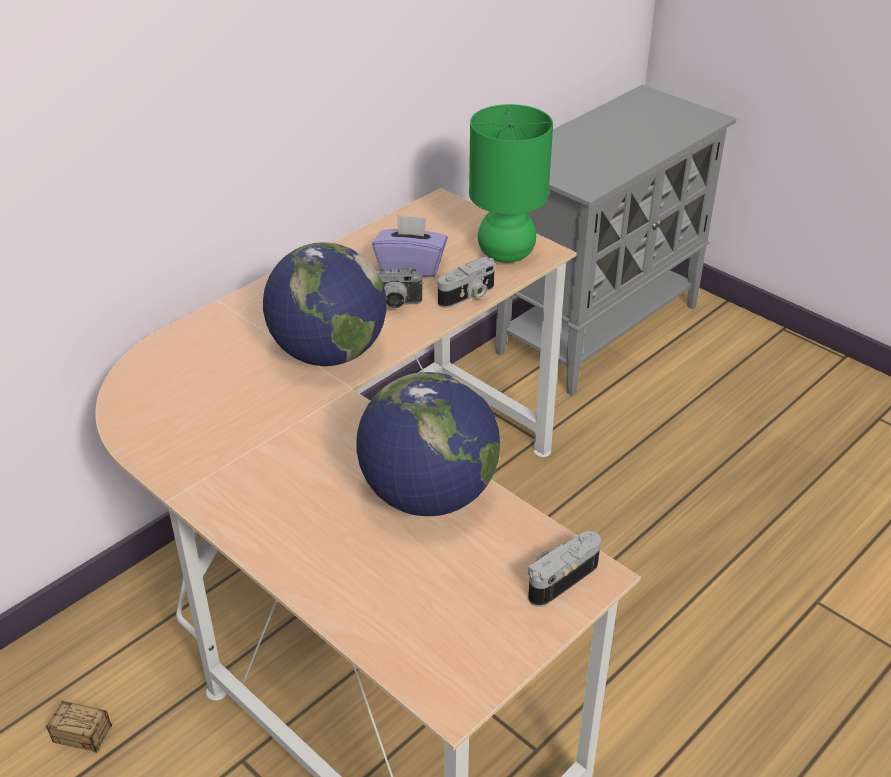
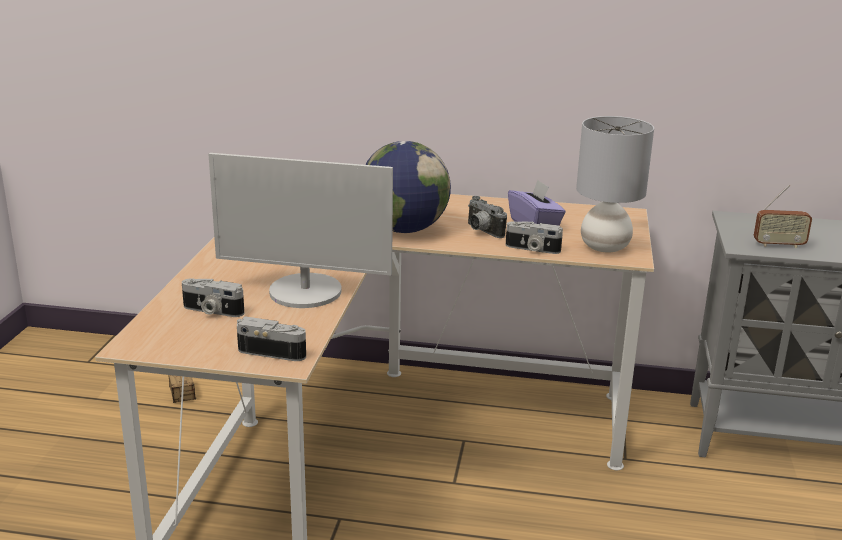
camera: 55 degrees right, 15 degrees down
(413, 593) = (212, 311): none -> camera
(428, 496) = (305, 292): globe -> monitor
(506, 253) = (605, 247): green table lamp -> grey table lamp
(600, 170) = (779, 245): none -> radio

